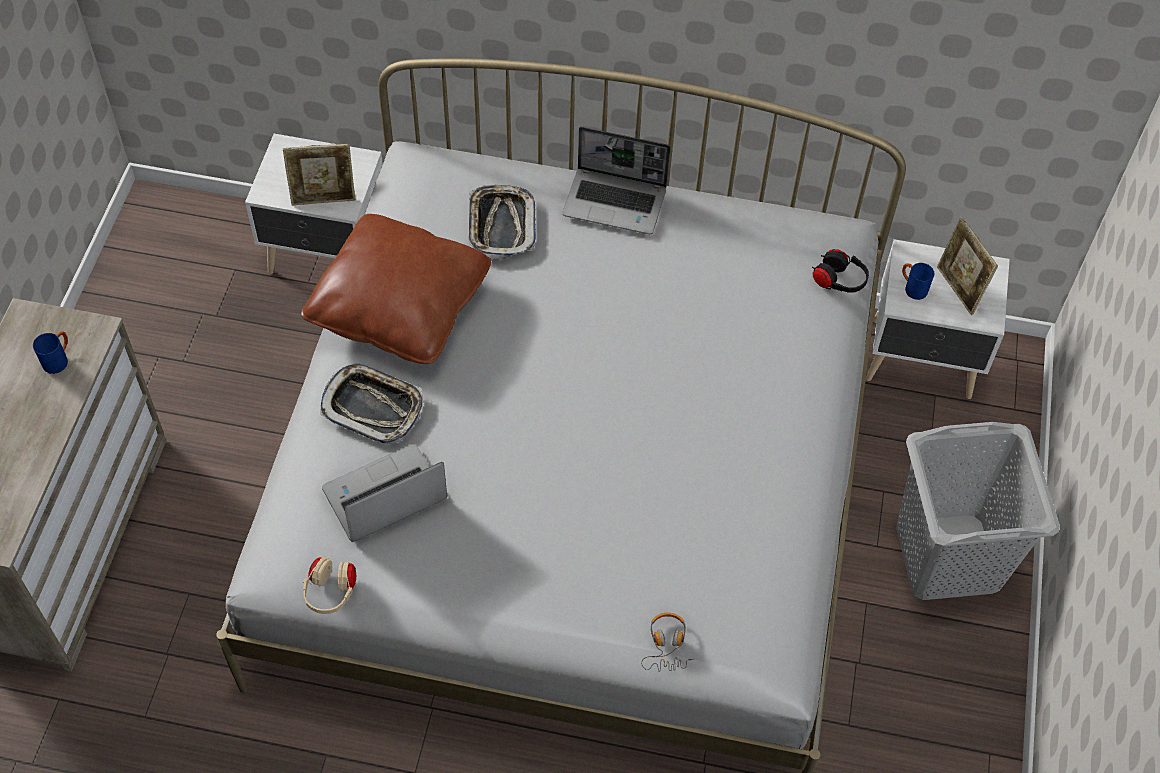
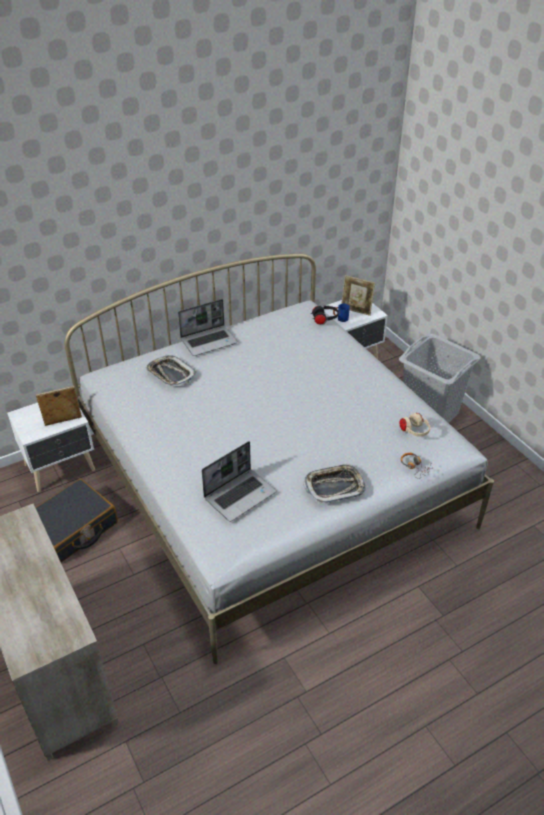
camera: 40 degrees left, 15 degrees down
(58, 359) = (18, 539): blue mug -> none
(258, 362) = (72, 529): none -> black suitcase
(324, 200) = (63, 422): picture frame -> picture frame turned 150 degrees counterclockwise
(331, 592) = (260, 545): beige headphones -> beige headphones (414, 431)
(373, 407) = (194, 467): tray -> tray (334, 486)
(384, 497) = (240, 495): laptop -> laptop turned 150 degrees counterclockwise
(399, 306) = (160, 426): brown pillow -> none

